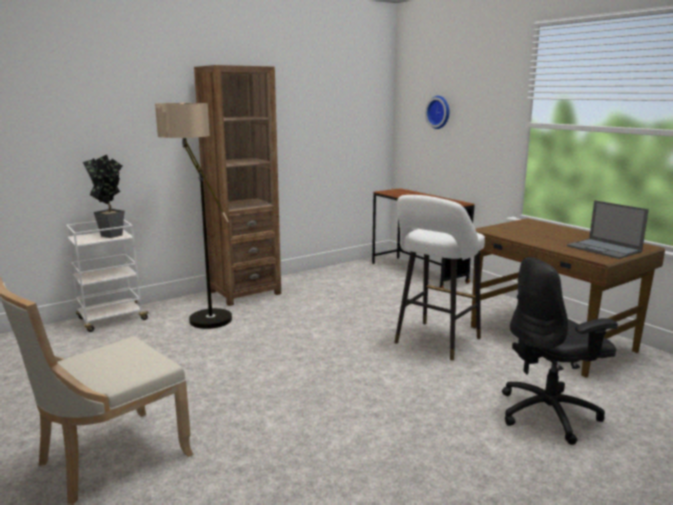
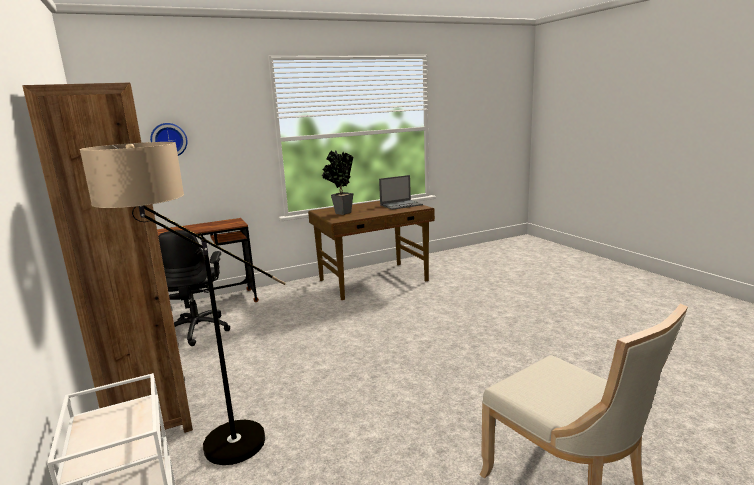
camera: 80 degrees left, 0 degrees up
(111, 234) = (111, 421): potted plant -> potted plant (340, 213)
(435, 342) = (363, 315): white stool -> none
(549, 414) = (470, 296): black office chair -> black office chair (197, 330)

